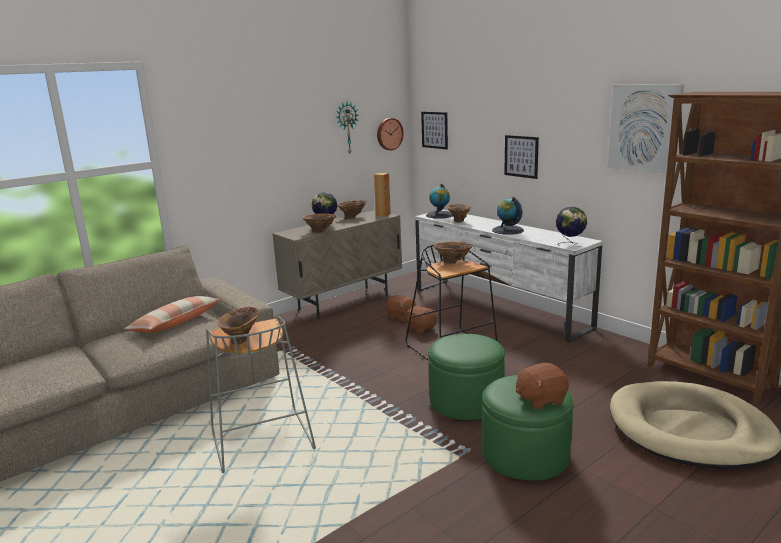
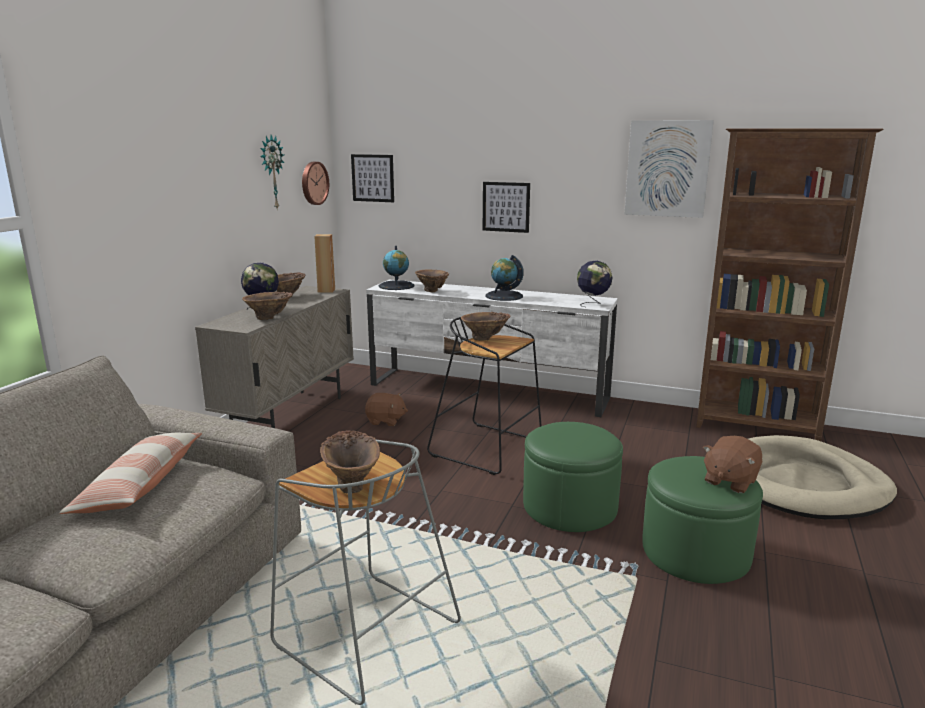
camera: 30 degrees left, 0 degrees up
(421, 328) = (425, 431): brown plush toy -> none

